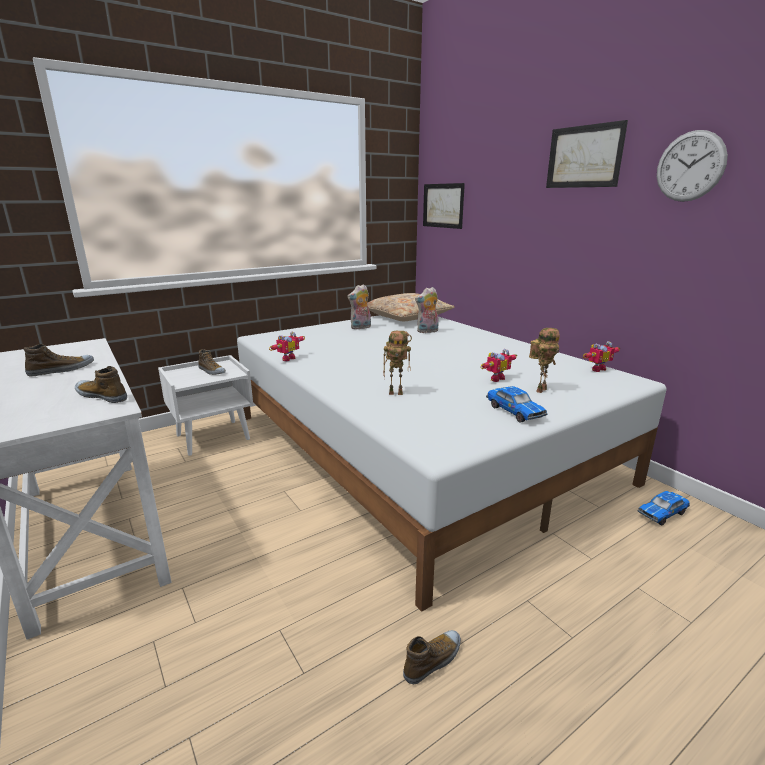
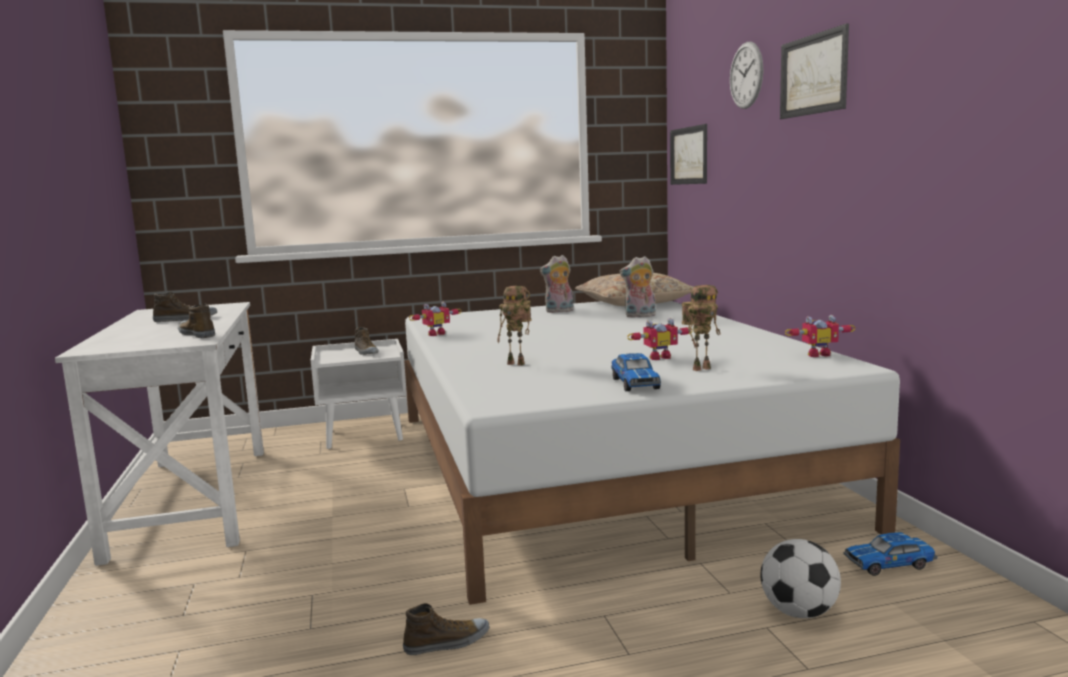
camera: 20 degrees right, 10 degrees down
(646, 568) = (799, 612): none -> football
(690, 166) = (911, 73): wall clock -> wall clock (746, 75)

